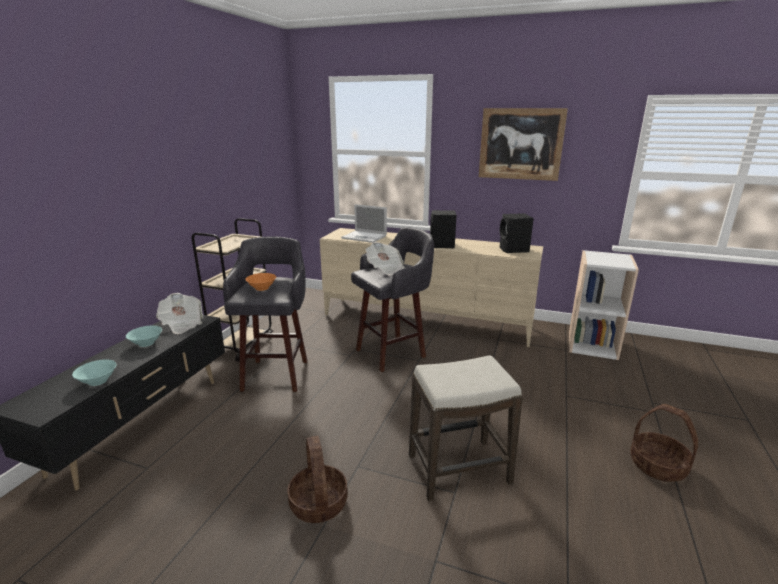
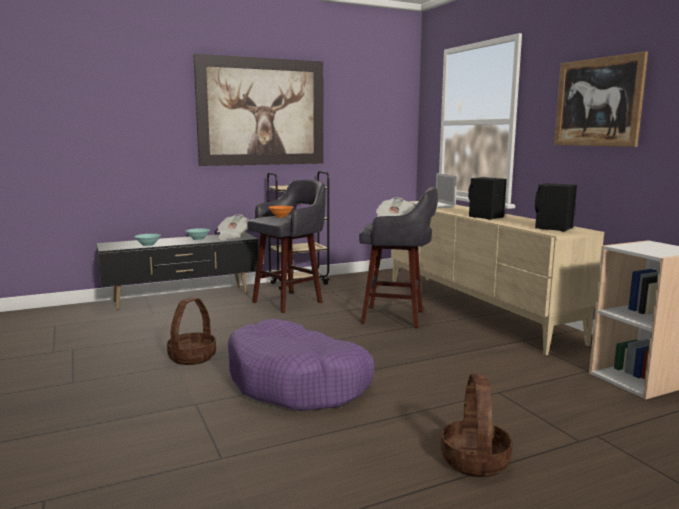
camera: 45 degrees right, 10 degrees down
(169, 156) = (262, 112): none -> picture
(458, 469) = (298, 383): stool -> purple dog bed

